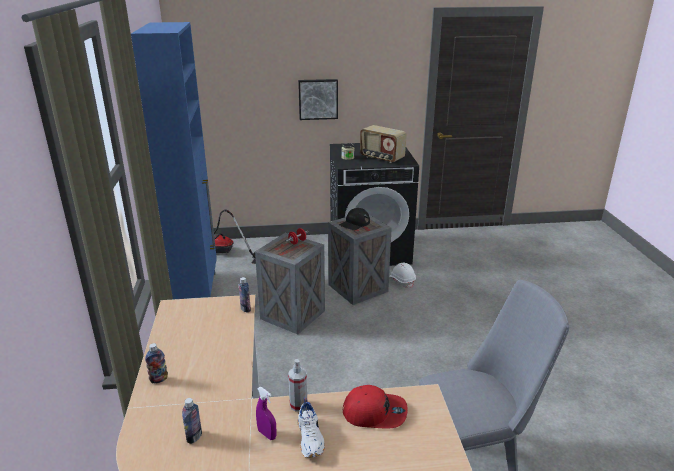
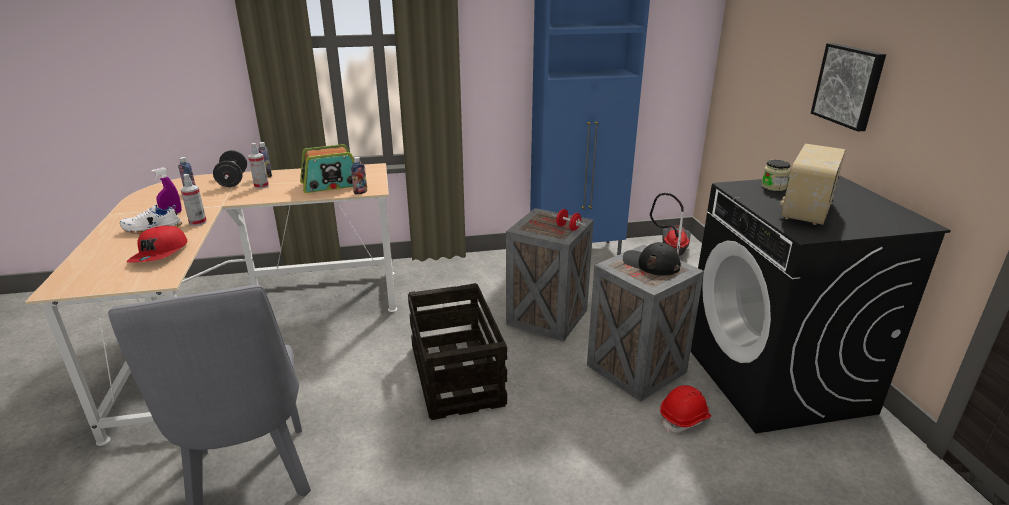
camera: 85 degrees right, 0 degrees up
(163, 407) = (233, 180): none -> black dumbbell
(197, 378) = (261, 186): none -> spray bottle
(214, 328) = (331, 184): none -> radio
(358, 360) = (457, 375): none -> crate
(402, 280) = (684, 418): white hard hat -> red hard hat

